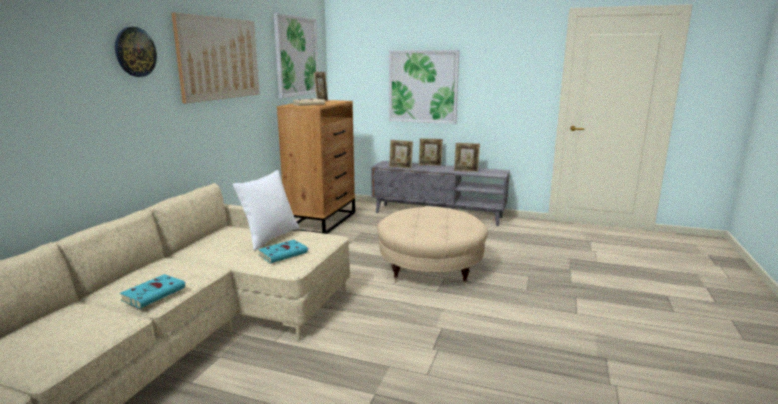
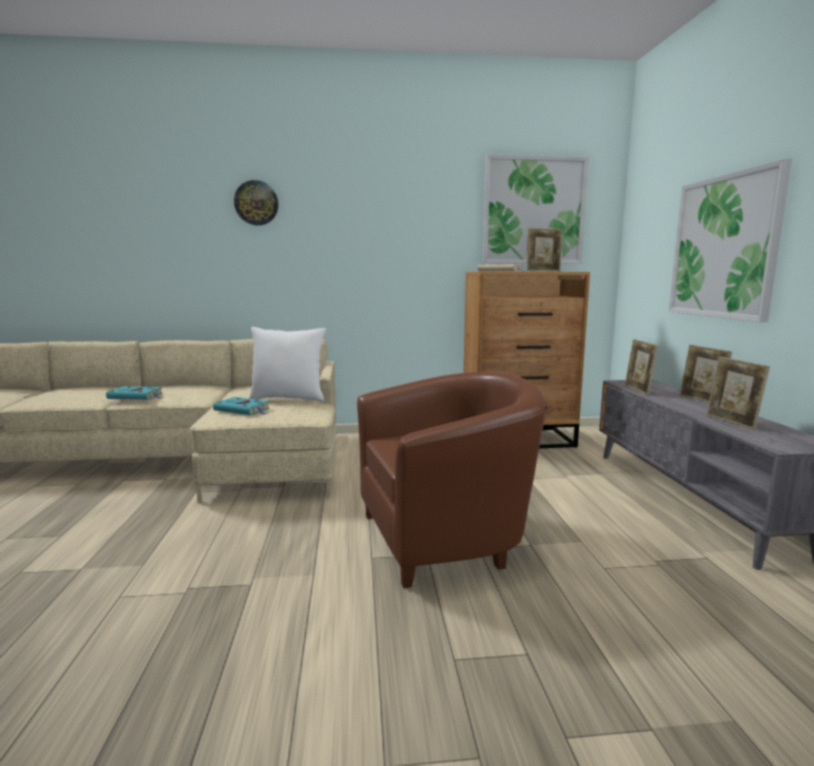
camera: 65 degrees right, 5 degrees down
(219, 58) = (371, 211): picture -> none
(431, 269) = (446, 537): beige ottoman -> brown armchair

